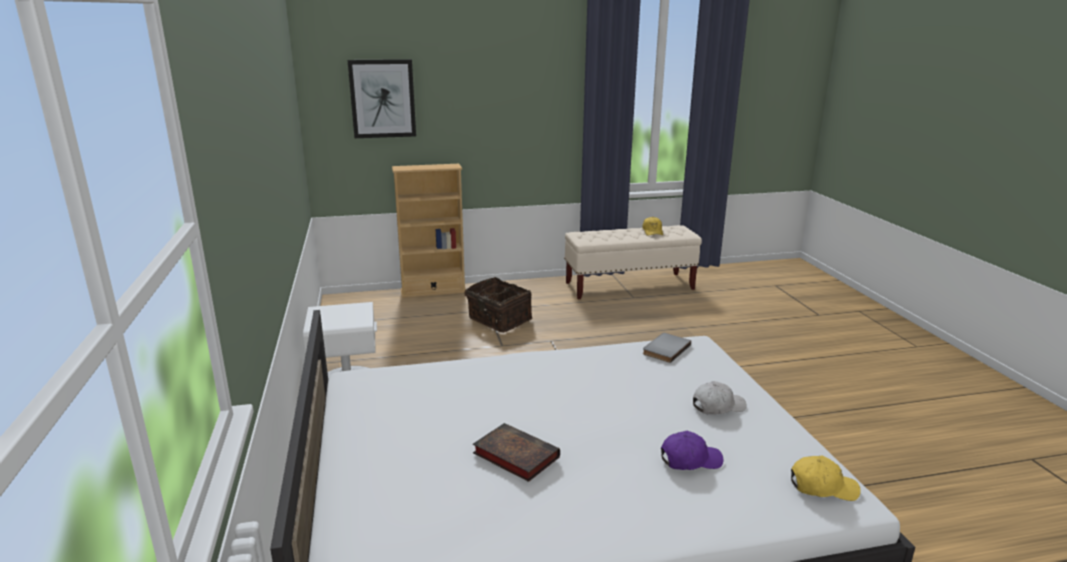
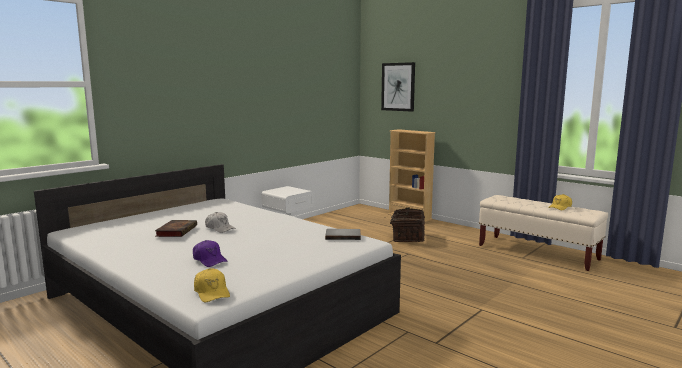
camera: 55 degrees right, 10 degrees down
(718, 406) = (283, 257): white cap -> white cap (220, 228)

